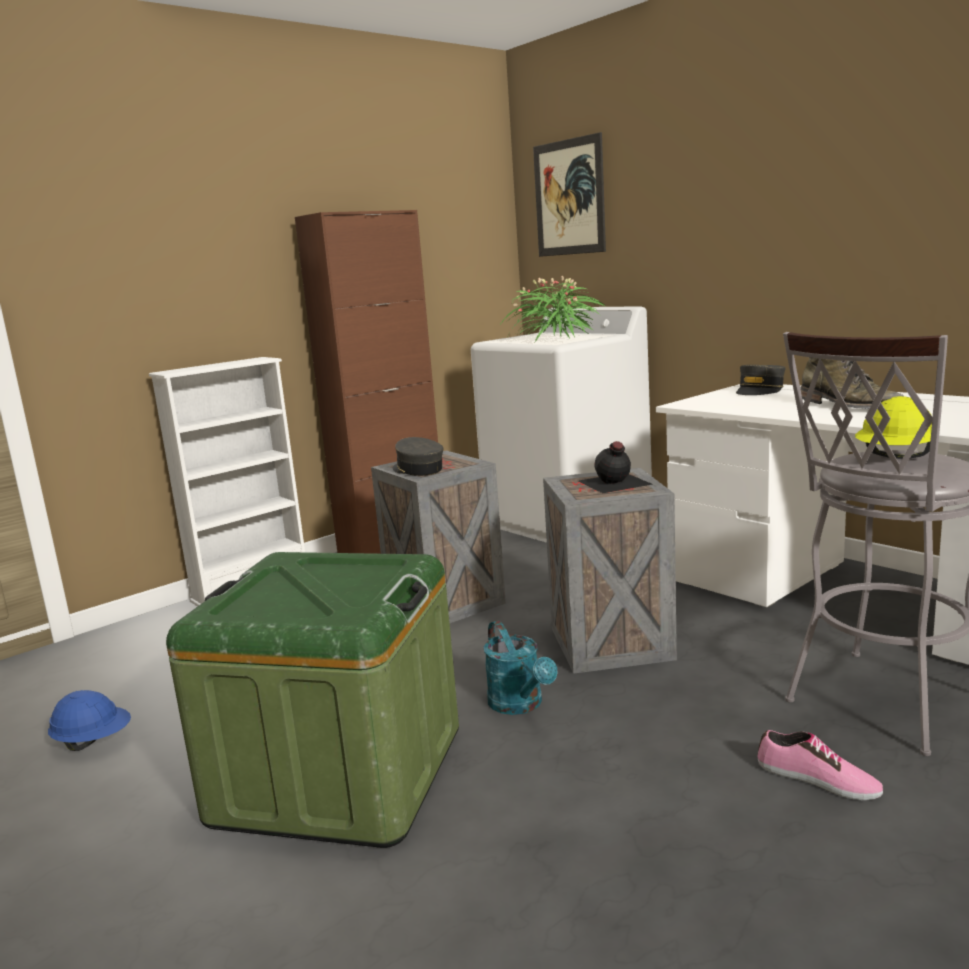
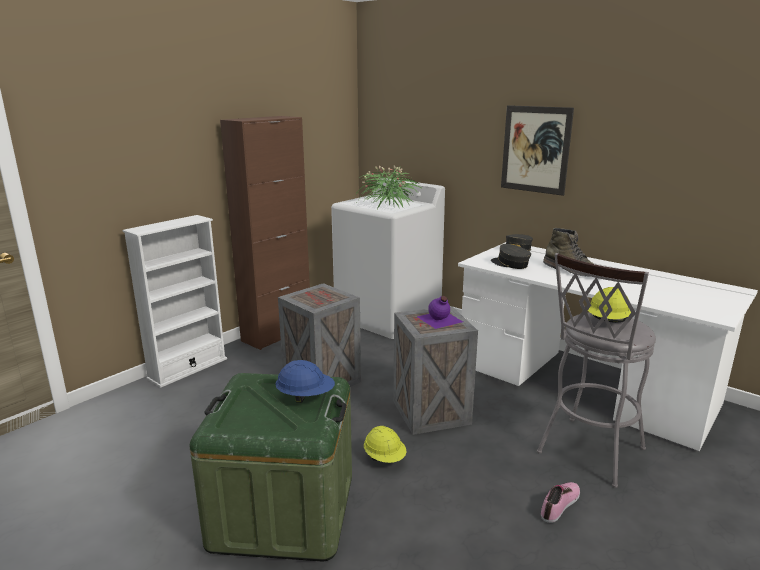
camera: 10 degrees left, 5 degrees up
(94, 742) = (112, 492): blue hard hat -> blue hard hat (306, 397)
(417, 469) = (310, 301): grey cap -> grey cap (510, 264)
(520, 705) = (385, 458): turquoise watering can -> yellow hard hat
(569, 198) = (396, 108): picture -> picture (535, 149)
(614, 482) = (439, 319): black bottle -> purple bottle
(817, 779) = (560, 505): shoe -> shoe turned 75 degrees counterclockwise

